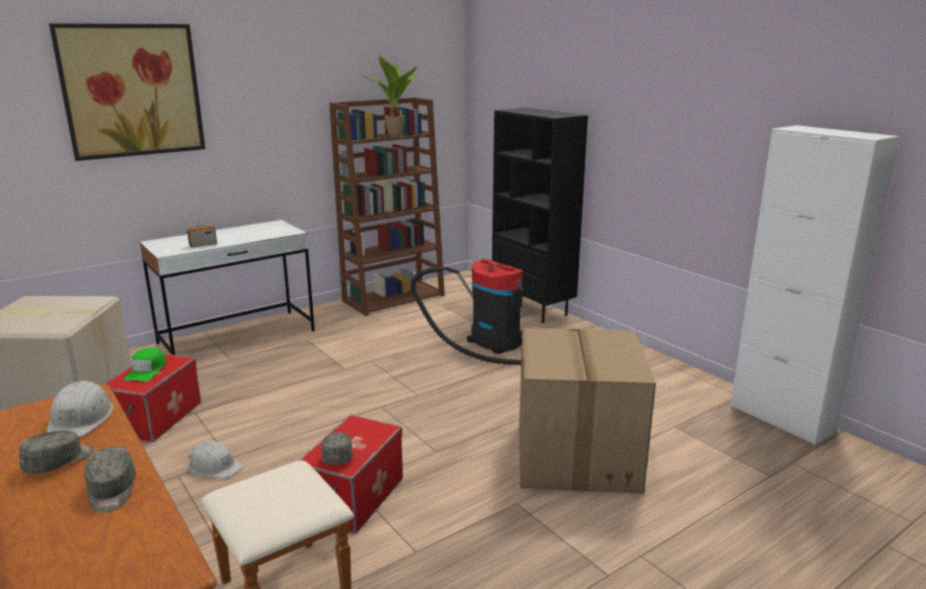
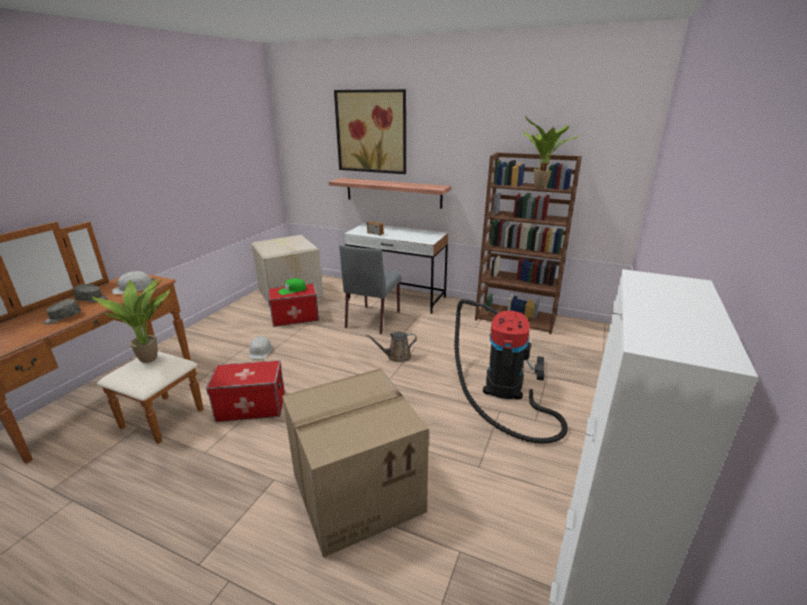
camera: 60 degrees right, 5 degrees up
(184, 181) = (393, 192): none -> shelf
(249, 489) = (151, 357): none -> potted plant
(266, 366) = (373, 319): none -> grey chair
(337, 455) = (229, 374): grey cap -> none
(376, 376) = (396, 357): none -> brown watering can
(533, 309) = (593, 381): black bookcase -> none

